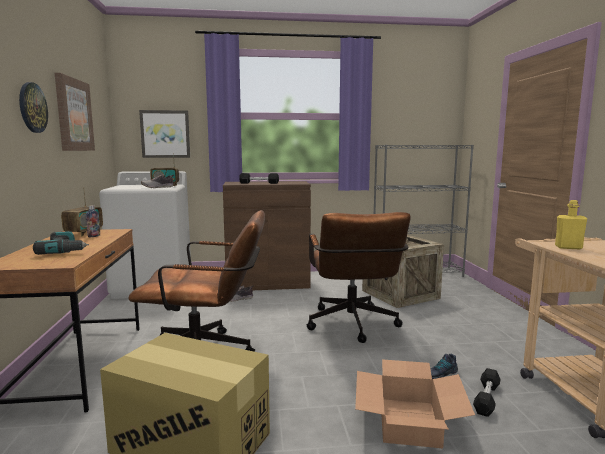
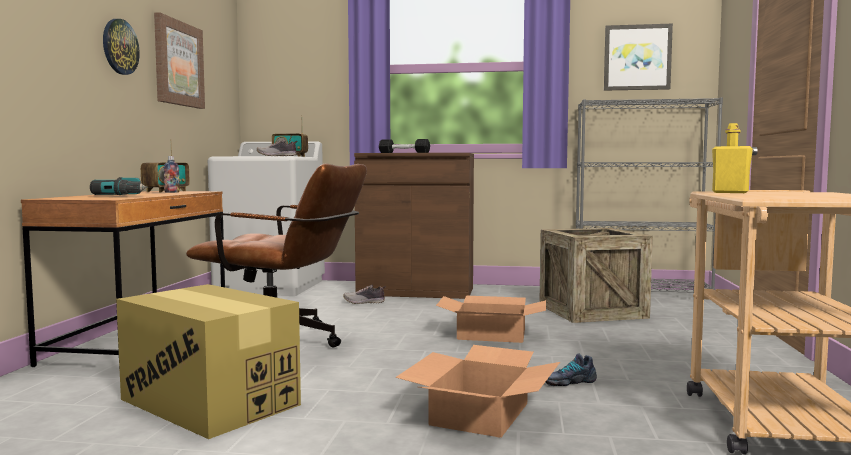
camera: 15 degrees right, 5 degrees down
(165, 134) = (299, 95): picture -> picture (637, 57)
(353, 327) = (491, 334): brown office chair -> cardboard box
(486, 398) = (610, 407): black dumbbell -> none

